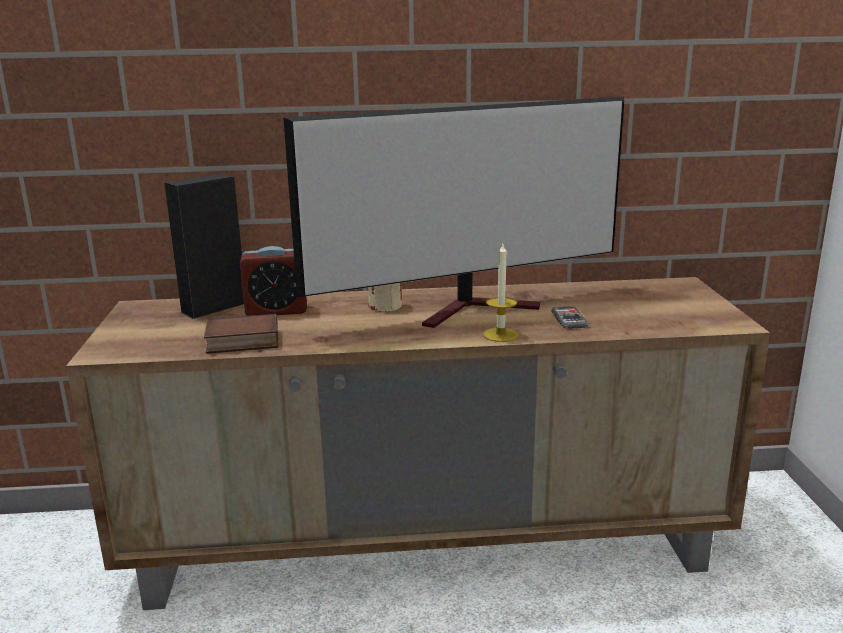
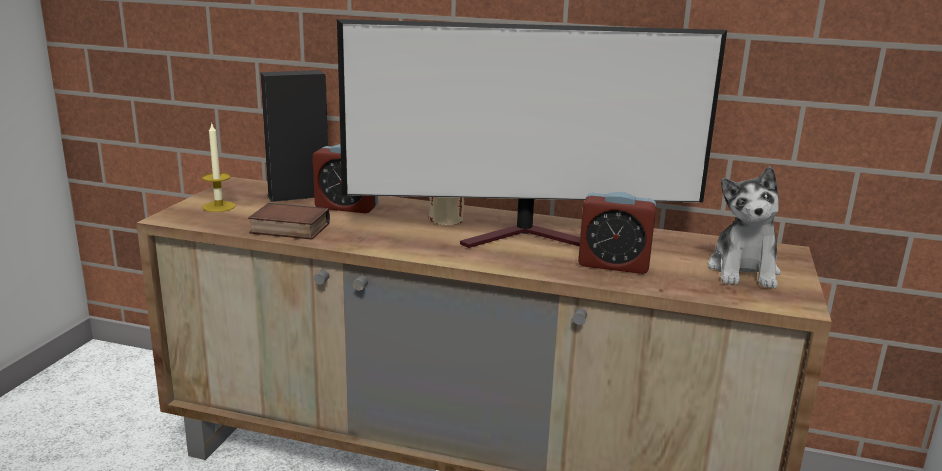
camera: 20 degrees right, 0 degrees up
(500, 335) = (526, 267): candle -> candle (219, 206)
(569, 319) = (613, 265): phone -> alarm clock
(671, 305) = (744, 271): none -> plush toy

